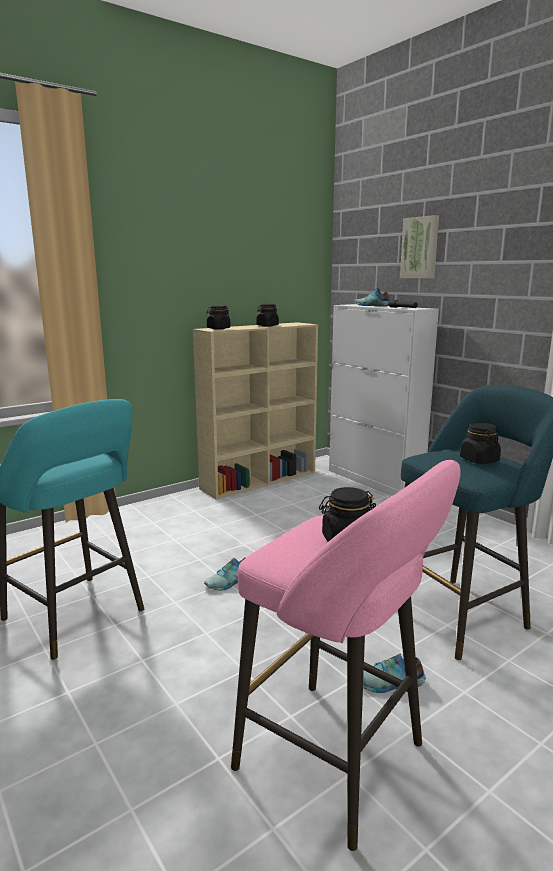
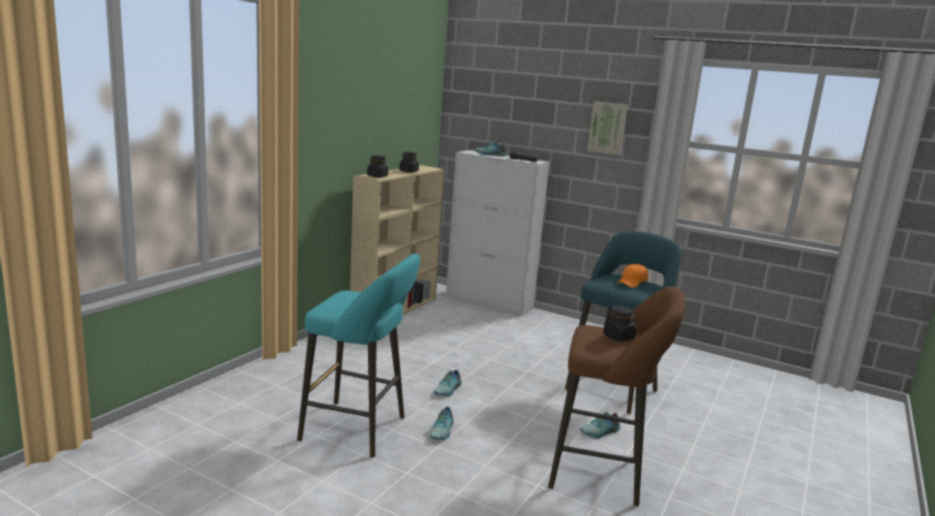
camera: 25 degrees left, 0 degrees up
(170, 638) = (443, 431): none -> shoe
(339, 761) = (602, 473): pink stool -> brown stool
(420, 248) = (533, 111): picture -> picture (607, 128)
(479, 460) = (632, 283): black jar -> orange cap

